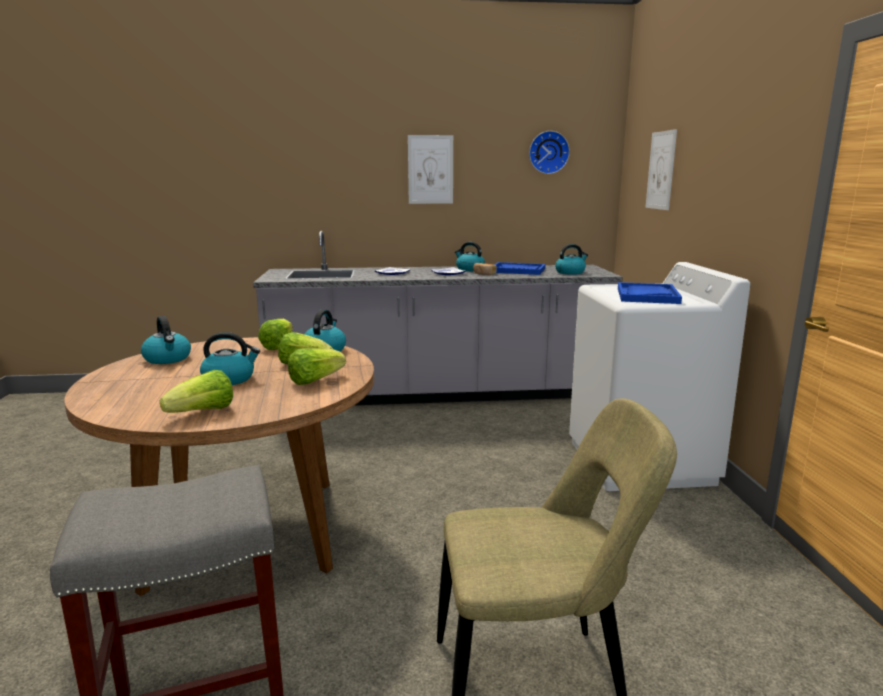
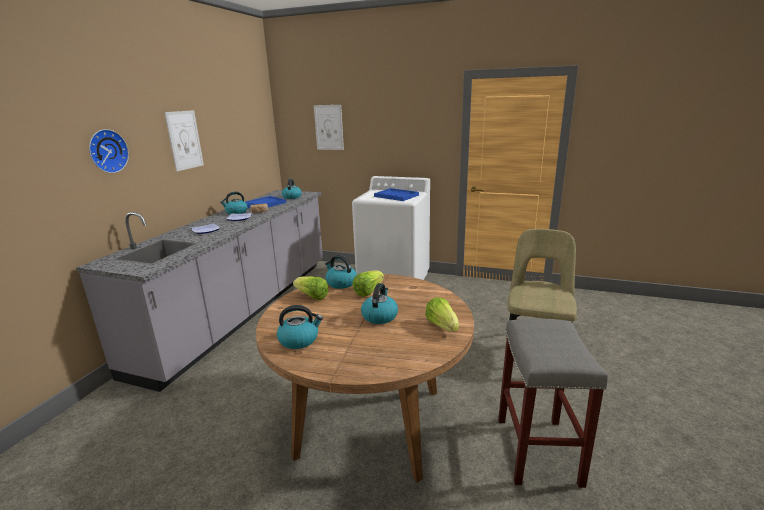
camera: 65 degrees left, 5 degrees up
(315, 380) = (405, 291): lettuce -> none
(548, 152) = (244, 119): wall clock -> wall clock (107, 151)

